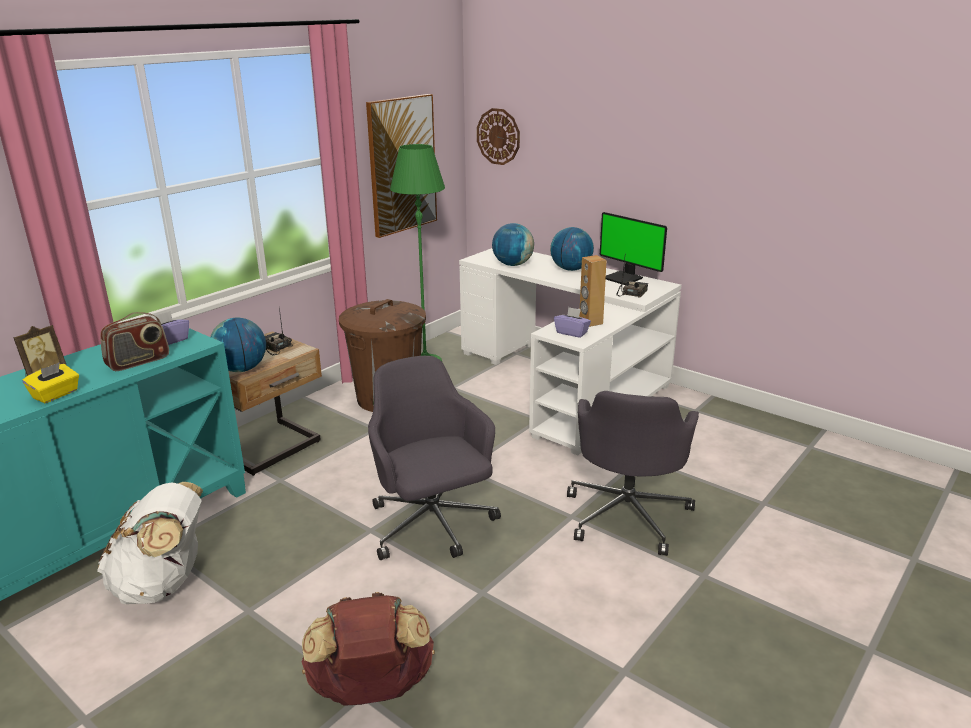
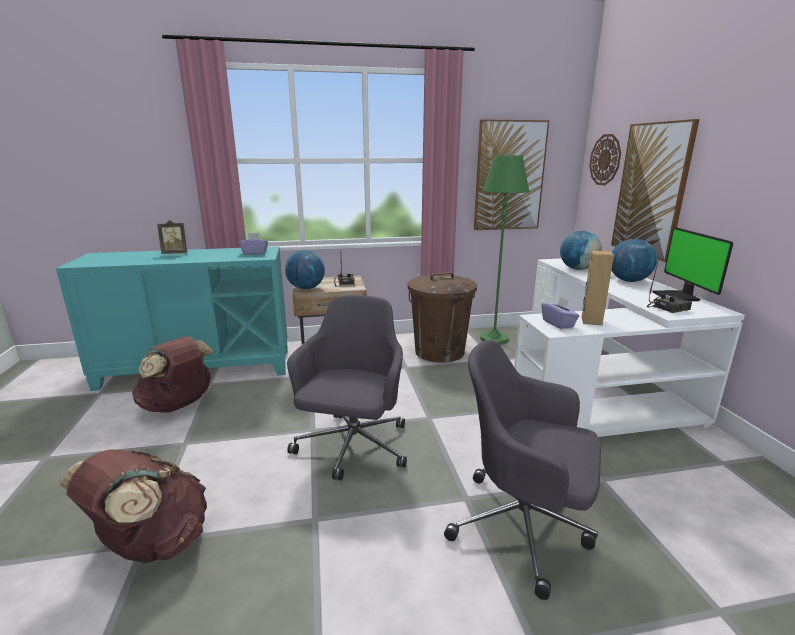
camera: 40 degrees right, 5 degrees down
(56, 395) = (156, 261): yellow tissue box -> none
(138, 362) = (219, 257): radio -> none
(163, 584) = (179, 405): white backpack -> brown backpack
(565, 173) = (651, 190): none -> picture
(627, 514) = (523, 527): grey office chair -> grey office chair turned 60 degrees clockwise

